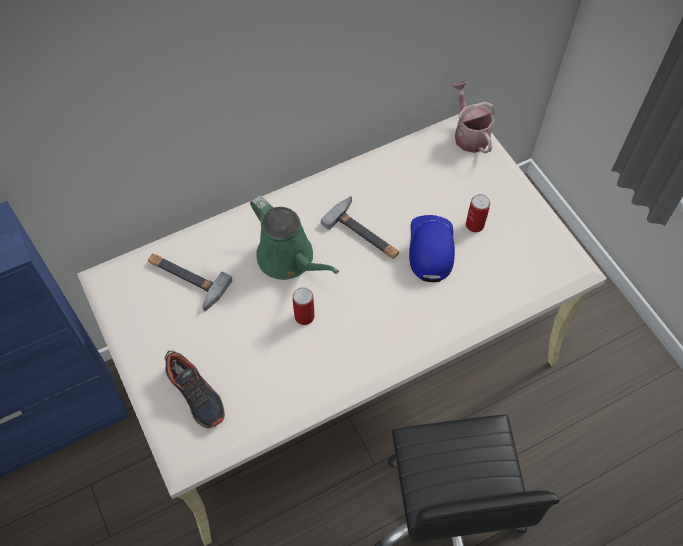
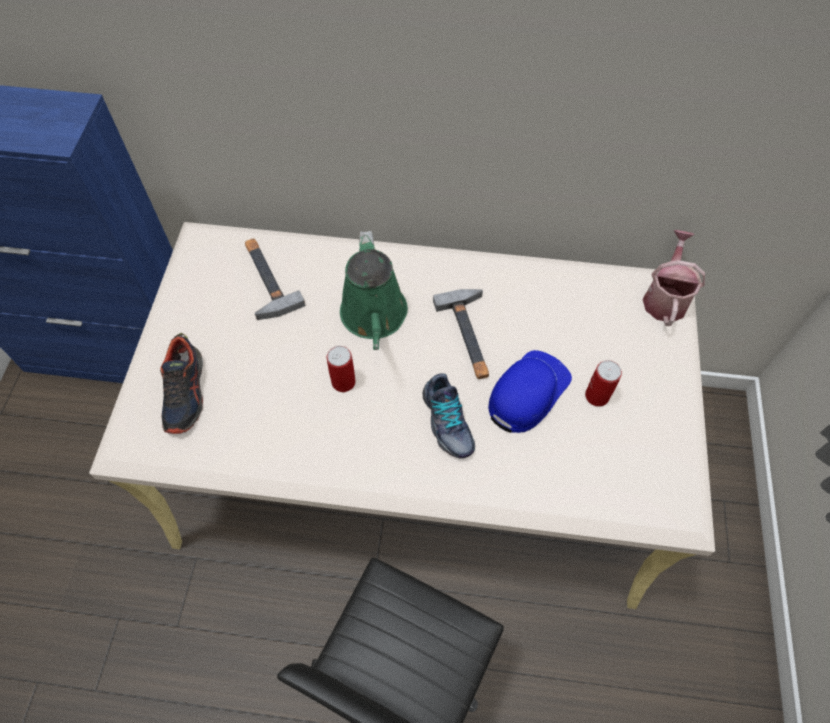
camera: 35 degrees right, 0 degrees up
(395, 300) = (446, 422): none -> shoe

